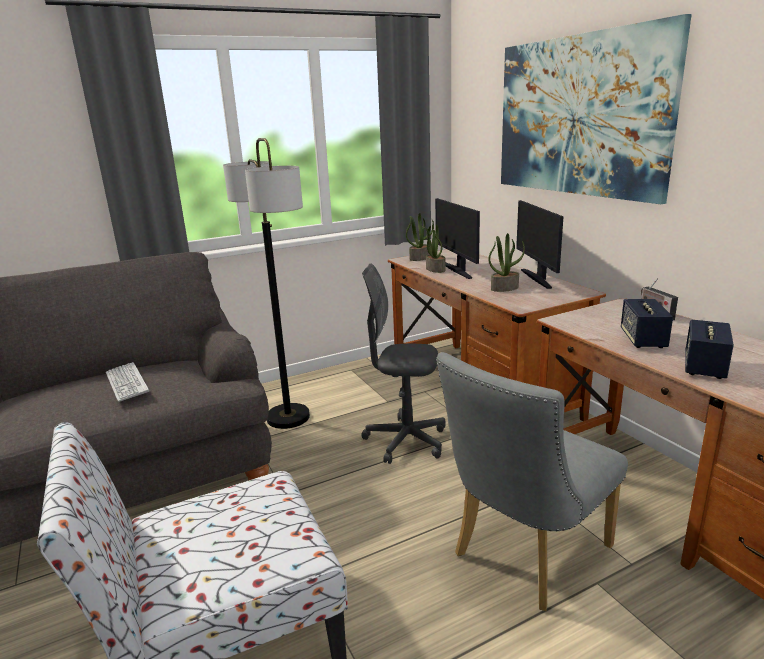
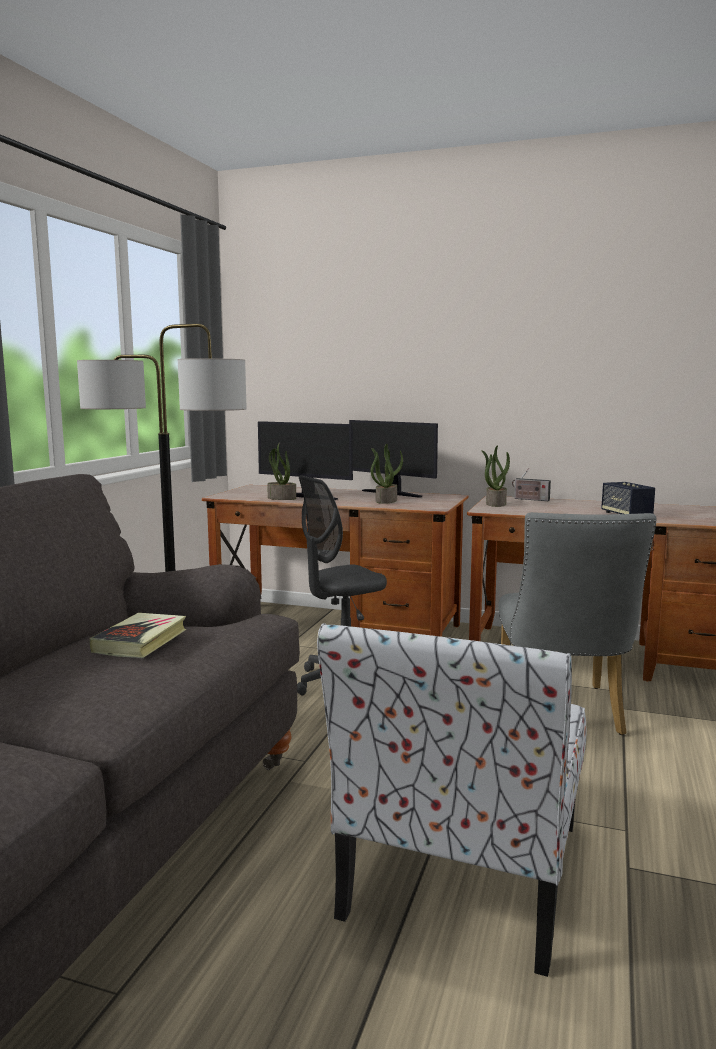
camera: 45 degrees left, 10 degrees down
(126, 383) = (140, 641): keyboard -> book
(420, 258) = (236, 493): potted plant -> potted plant (495, 504)
(578, 116) = (414, 337): picture -> none
(643, 340) = (562, 510): speaker -> none

